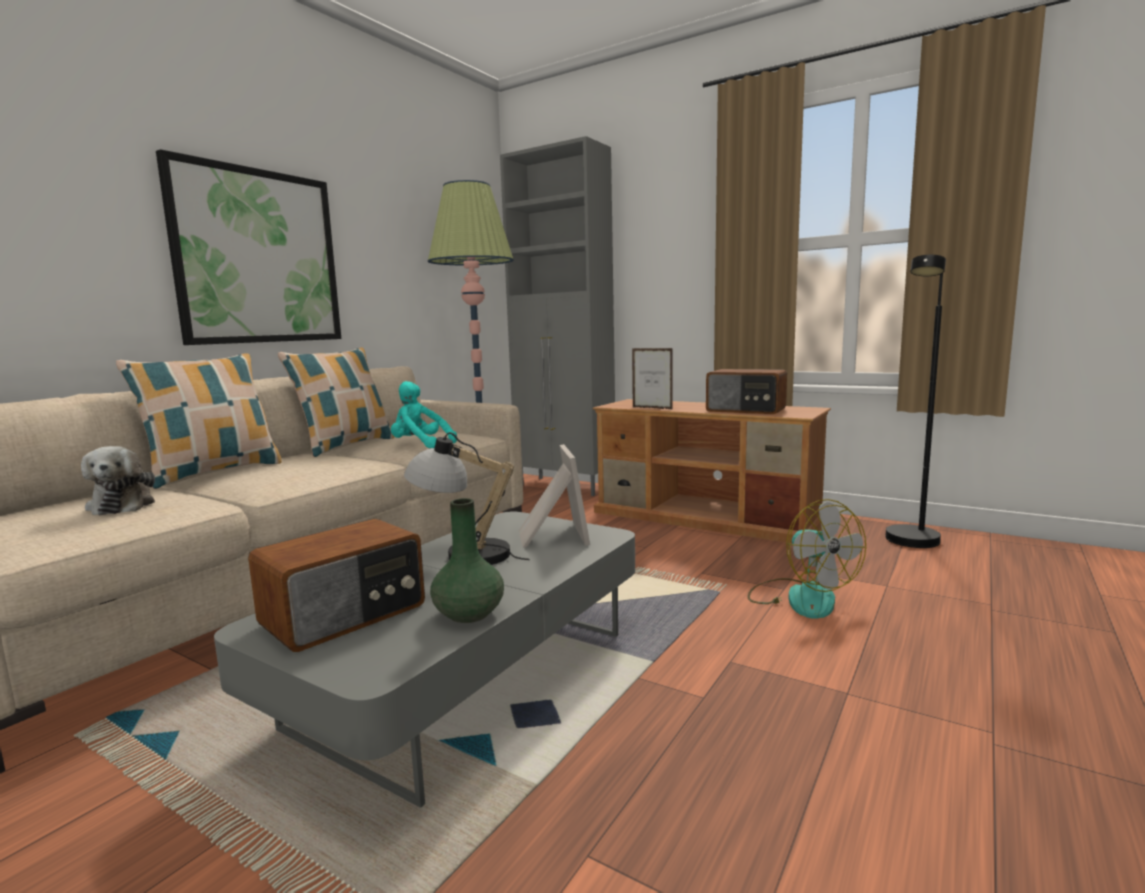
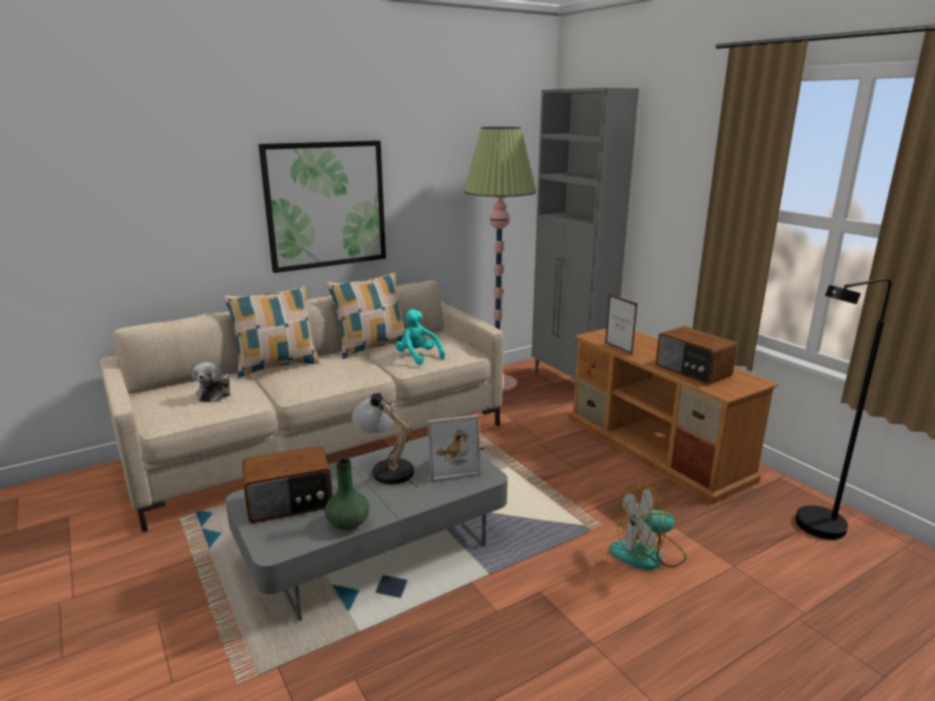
camera: 25 degrees right, 10 degrees up
(551, 536) = (450, 467): picture frame -> picture frame turned 60 degrees clockwise
(800, 597) = (648, 554): fan -> fan turned 75 degrees clockwise

